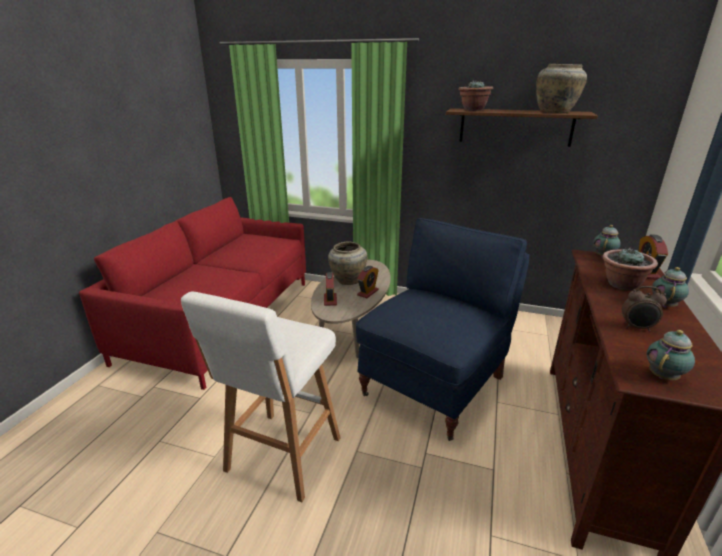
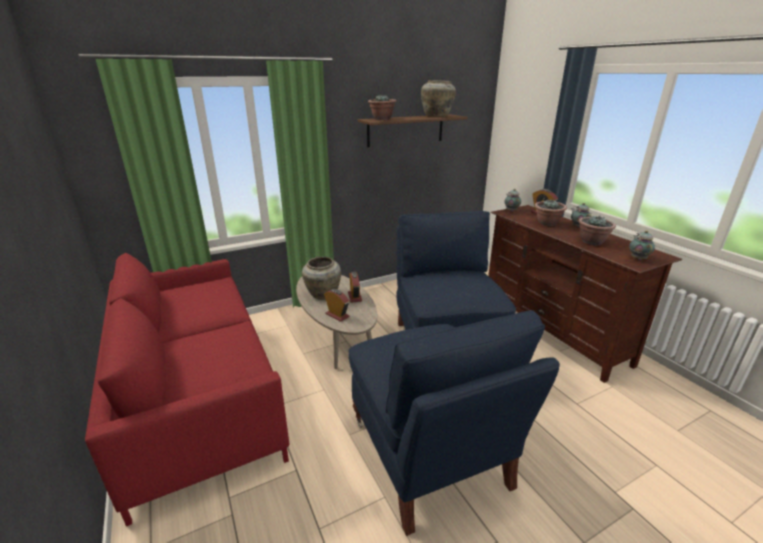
camera: 45 degrees left, 0 degrees up
(281, 457) = (430, 455): white stool -> blue armchair
(637, 328) = (592, 242): alarm clock -> potted plant

